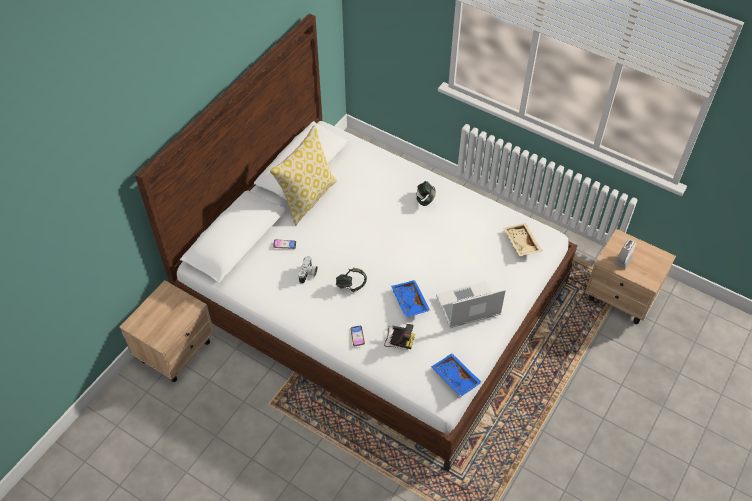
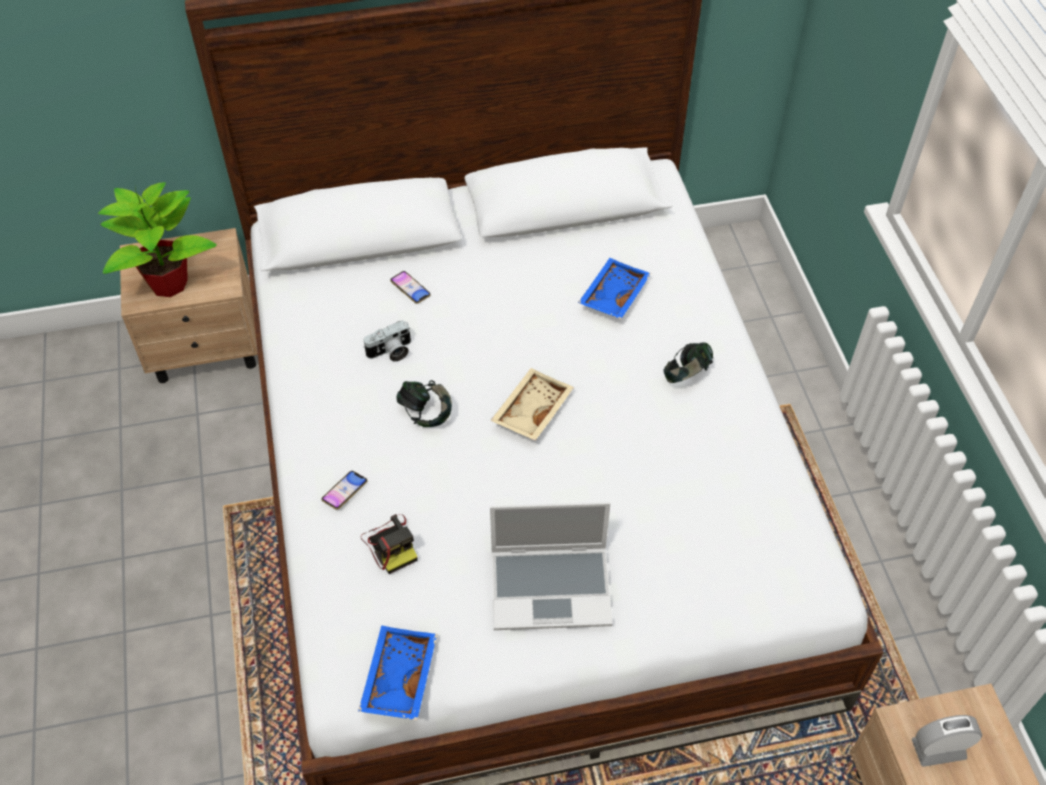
camera: 45 degrees right, 0 degrees up
(166, 323) = (169, 283): none -> potted plant
(307, 197) = (519, 248): pillow -> none
(409, 302) = (473, 504): blue tray -> blue tray (612, 295)
(467, 307) = (552, 587): laptop -> laptop turned 150 degrees clockwise
(520, 243) = (762, 561): beige tray -> beige tray (531, 410)

